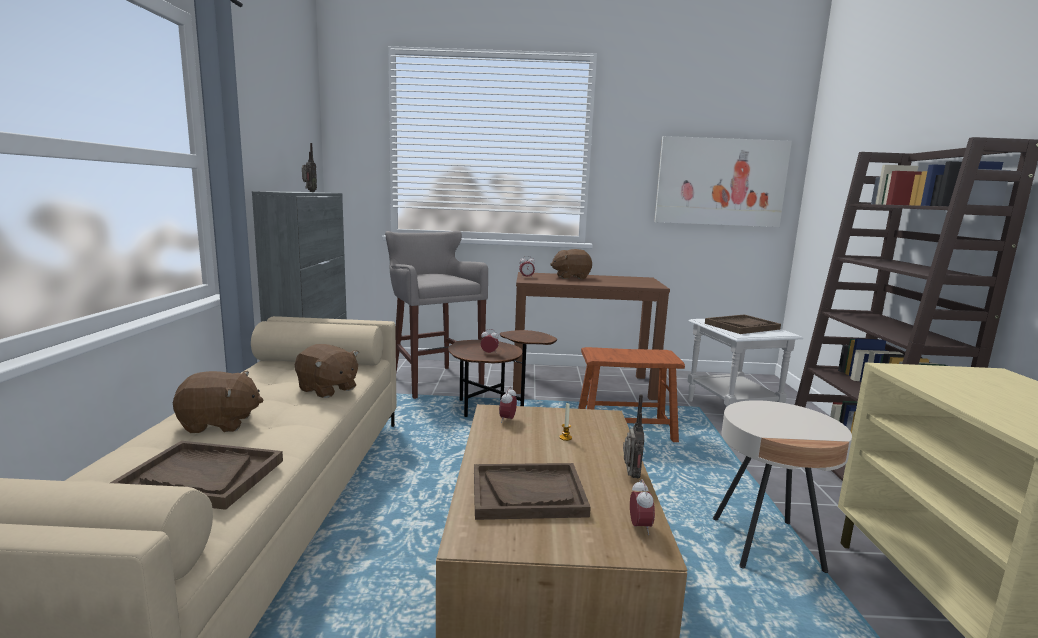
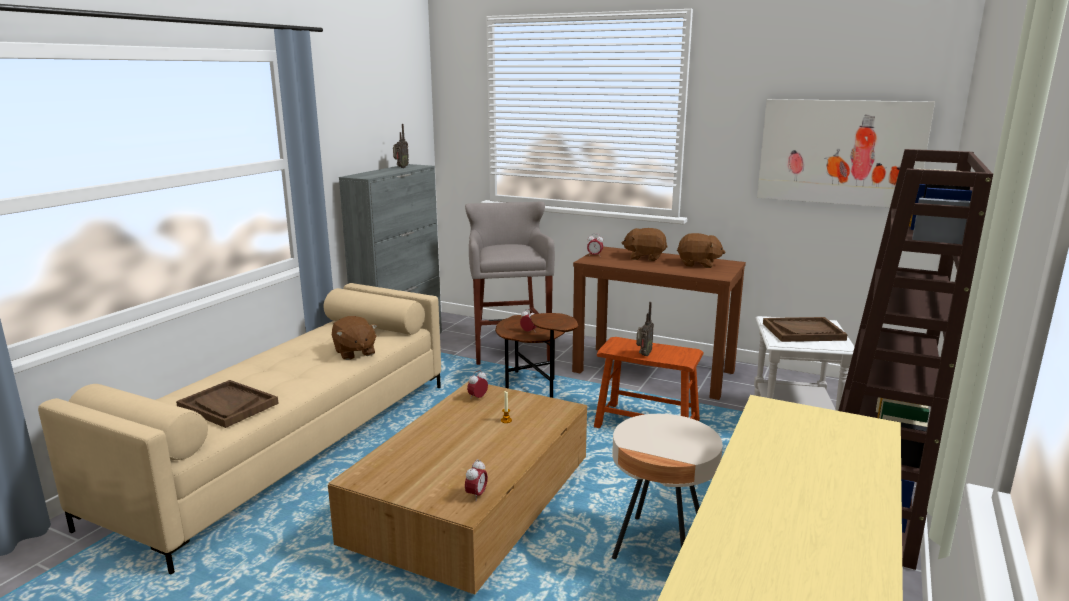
camera: 25 degrees right, 5 degrees up
(219, 424) = (265, 370): brown plush toy -> brown plush toy (698, 264)
(528, 493) = (427, 456): brown tray -> none
(630, 476) = (518, 460): radio -> radio (643, 355)

